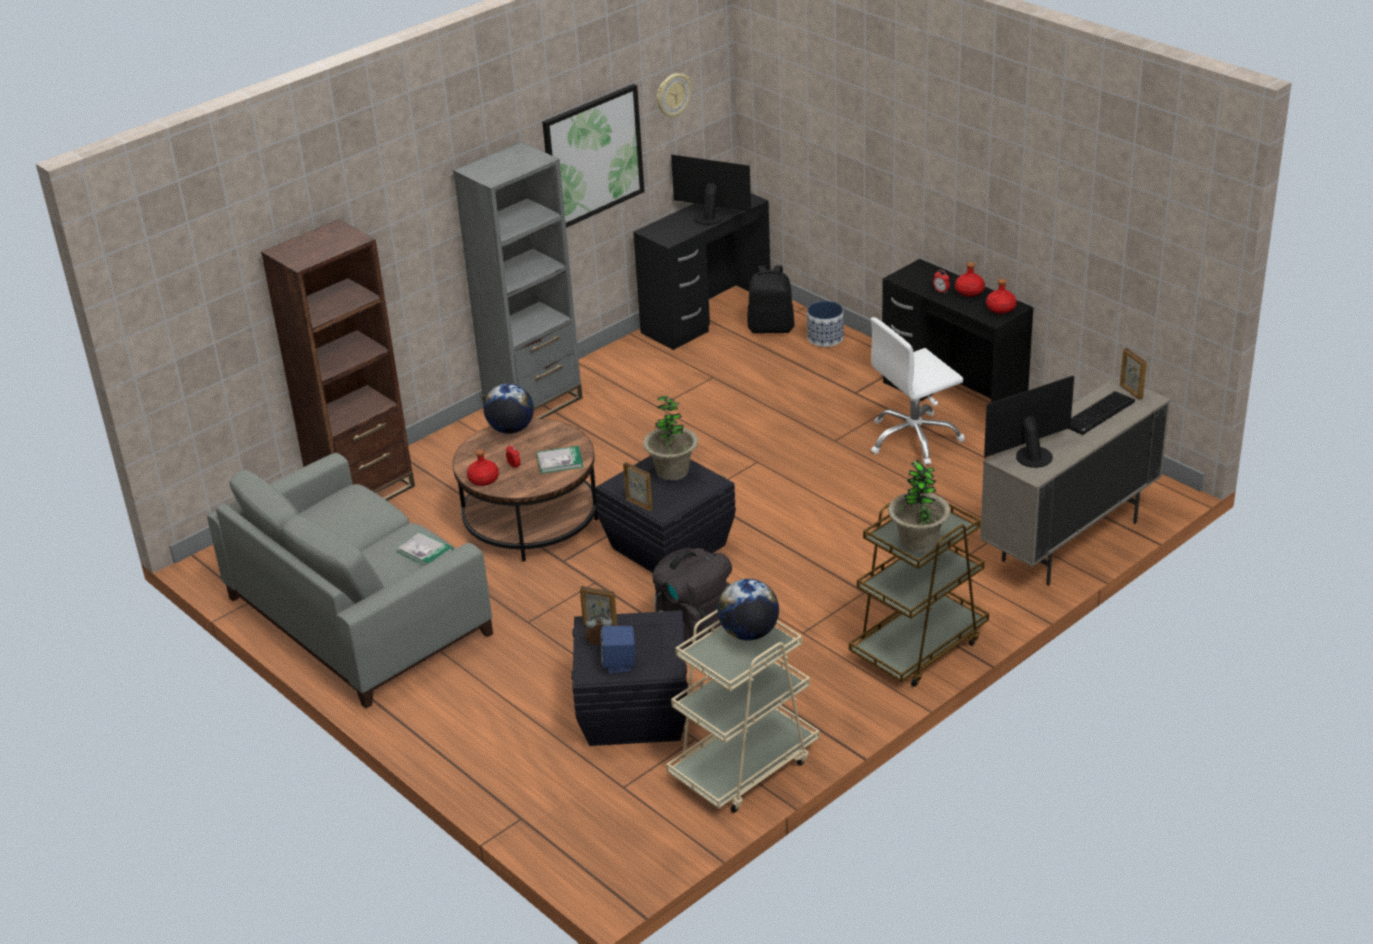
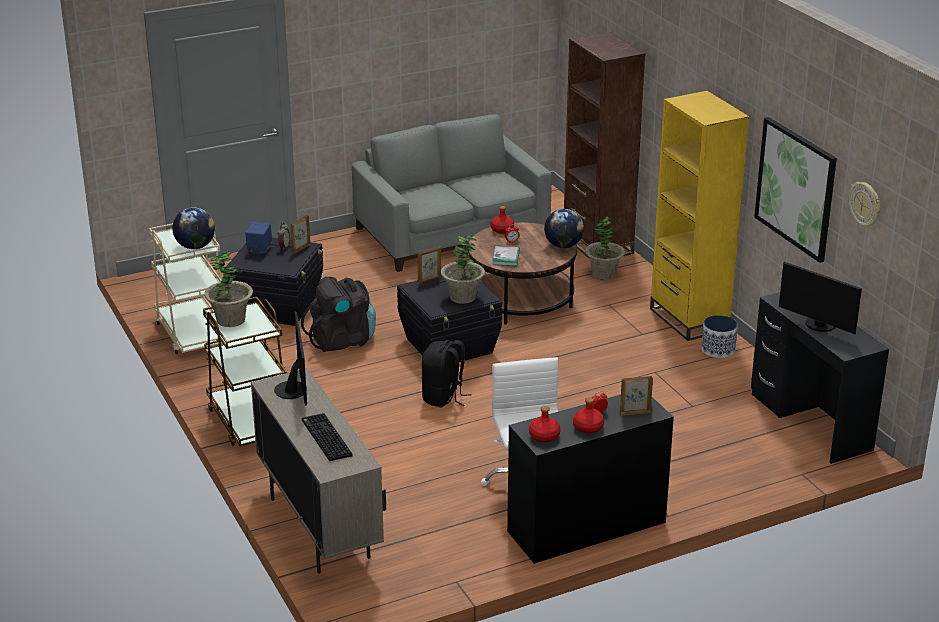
camera: 105 degrees right, 5 degrees down
(425, 551) = (426, 202): book -> none
(443, 474) = (603, 274): none -> potted plant
(533, 404) = (689, 319): grey bookcase -> yellow bookcase
(710, 216) = (818, 325): monitor -> monitor turned 90 degrees clockwise
(771, 328) = (772, 453): black backpack -> black backpack (444, 397)
(825, 338) = (739, 479): planter -> planter (718, 349)
(1130, 392) = (347, 465): picture frame -> picture frame (635, 412)

